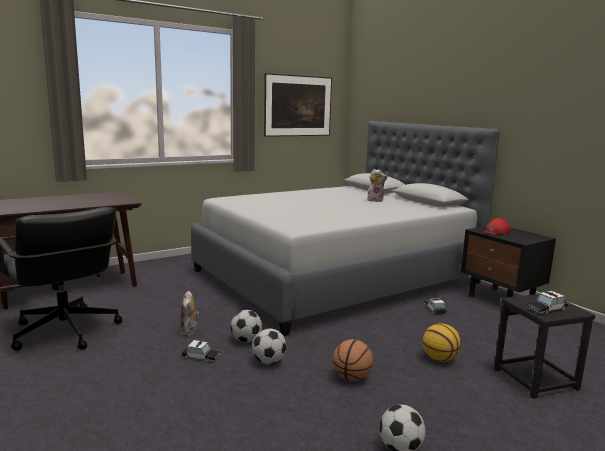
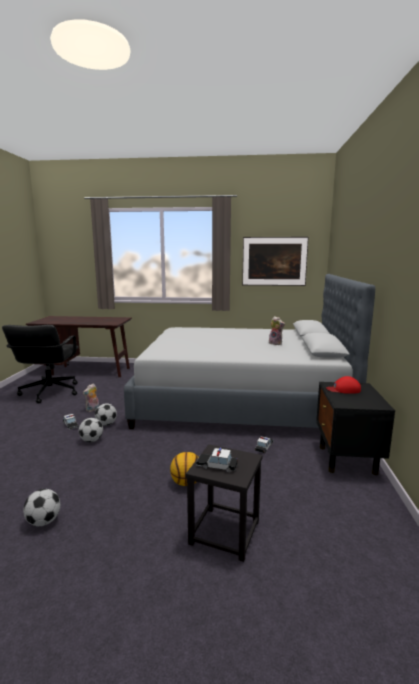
camera: 40 degrees right, 0 degrees up
(351, 377) = (110, 468): basketball -> none

